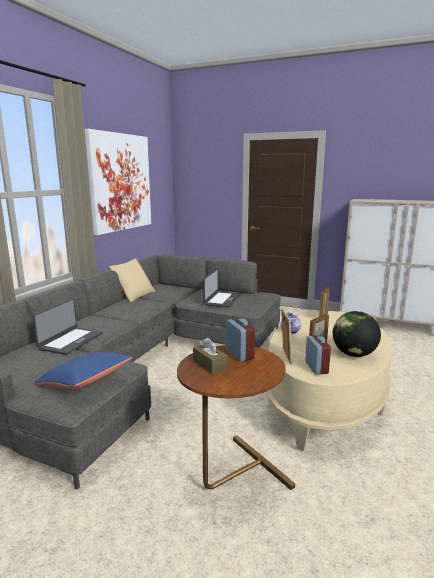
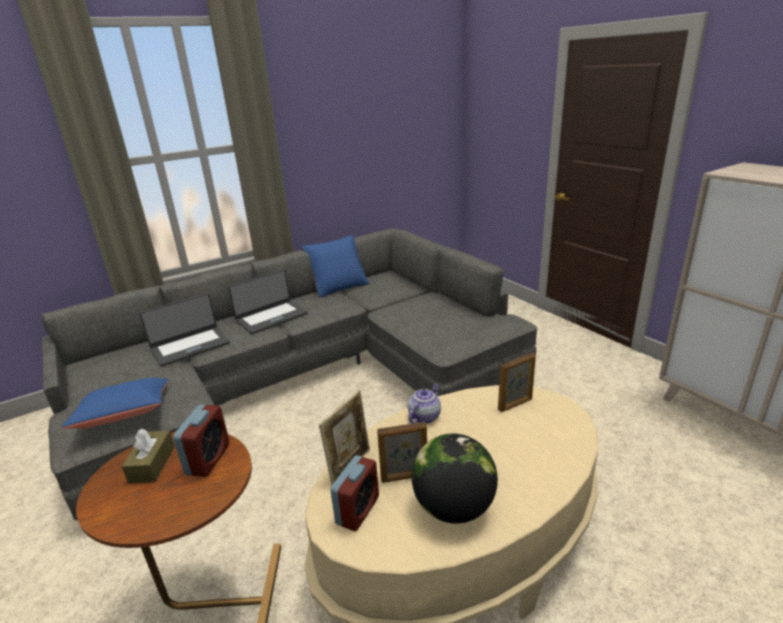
camera: 35 degrees right, 10 degrees up
(120, 182) = (349, 124): picture -> none
(134, 295) = (338, 286): beige pillow -> blue pillow
(221, 300) = (429, 319): laptop -> laptop (271, 317)

